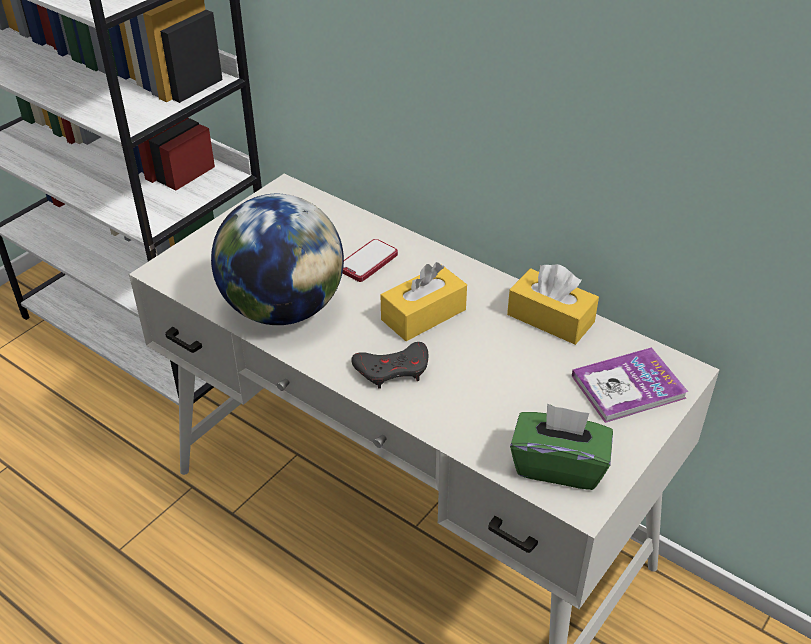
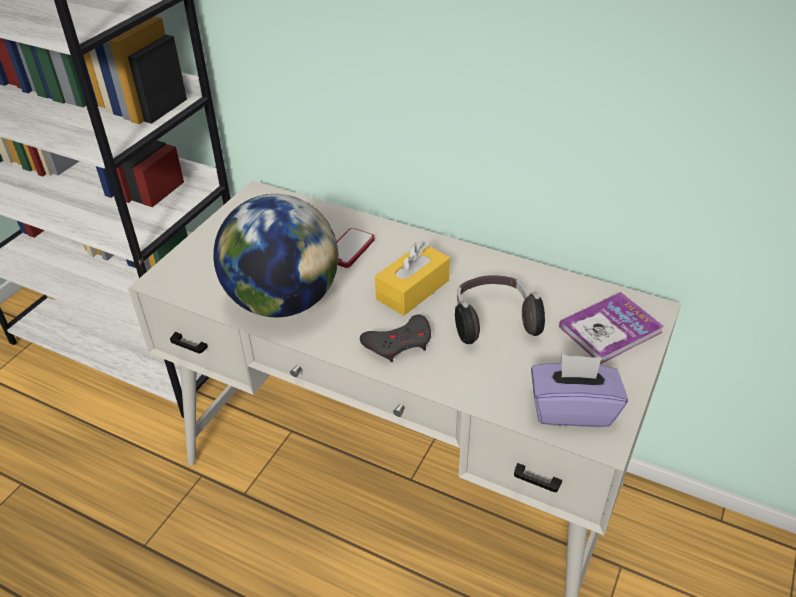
camera: 10 degrees left, 0 degrees up
(501, 360) = (493, 321): none -> headphones
(550, 318) = (525, 278): yellow tissue box -> none
(558, 466) = (572, 409): green tissue box -> purple tissue box

